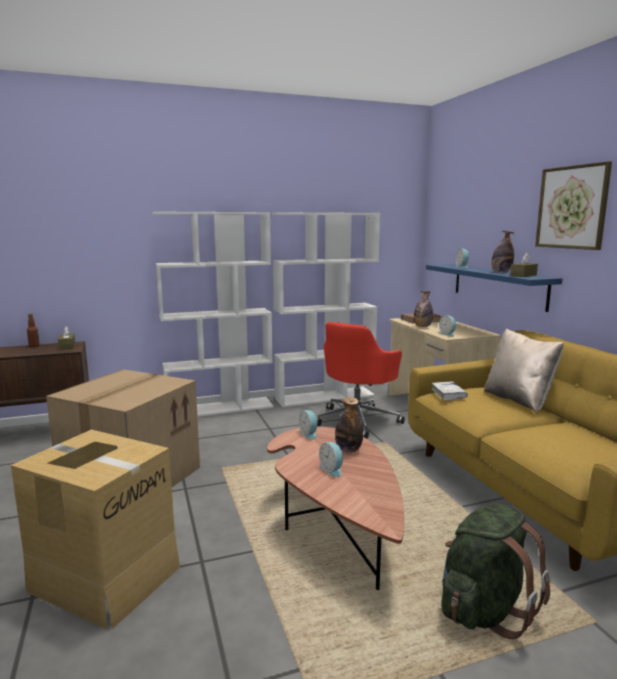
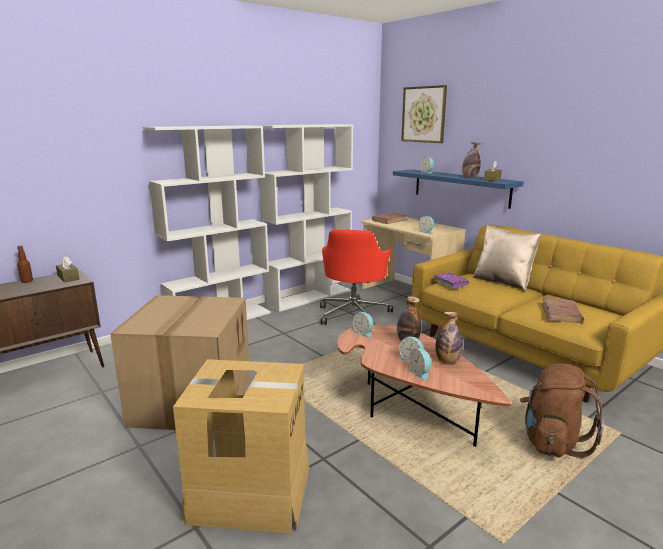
camera: 20 degrees left, 5 degrees up
(327, 485) = (420, 373): none -> alarm clock
(422, 326) = (398, 226): bottle -> bottle (447, 361)
(448, 394) = (451, 283): white book -> purple book
(484, 609) = (552, 442): green backpack -> brown backpack
(558, 445) = (561, 313): none -> brown book
(572, 207) = (532, 124): picture -> picture (424, 114)

